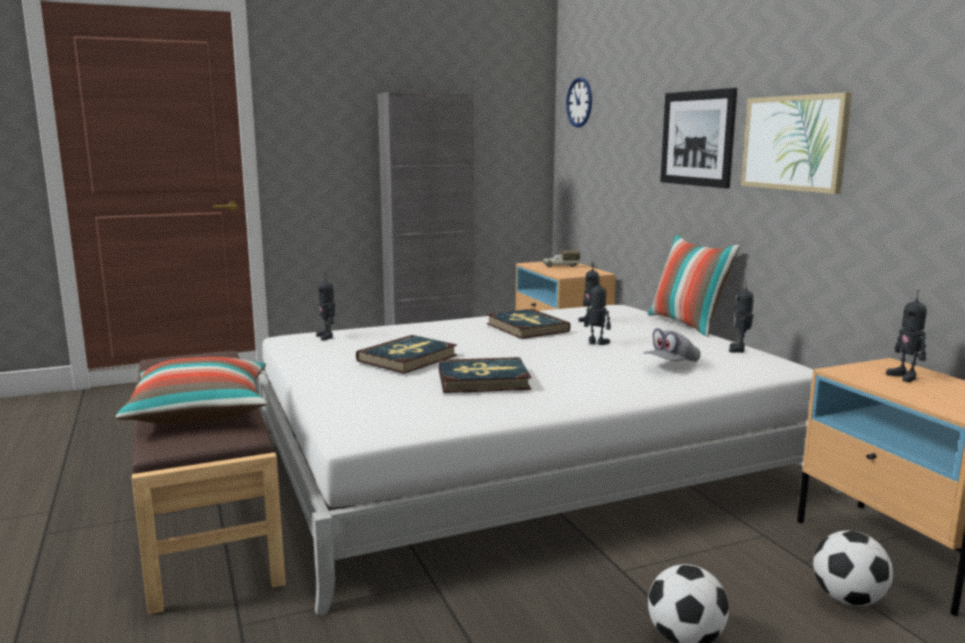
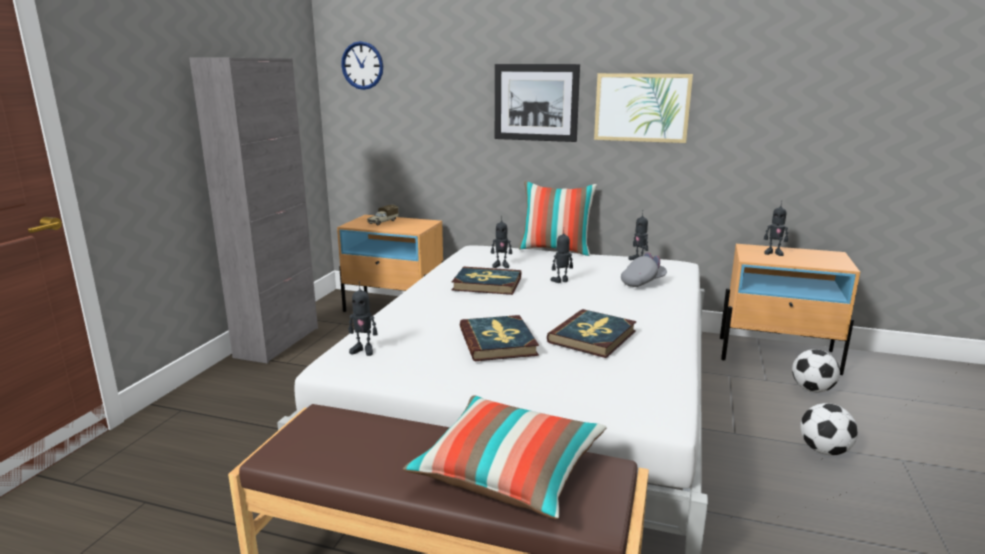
camera: 50 degrees left, 5 degrees up
(671, 364) = (643, 282): grey cap -> grey cap turned 120 degrees counterclockwise

